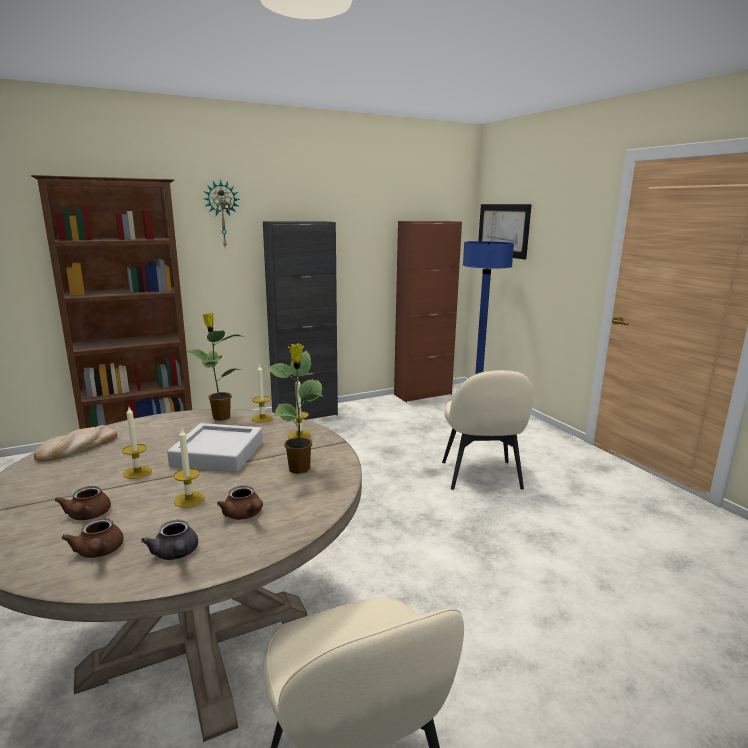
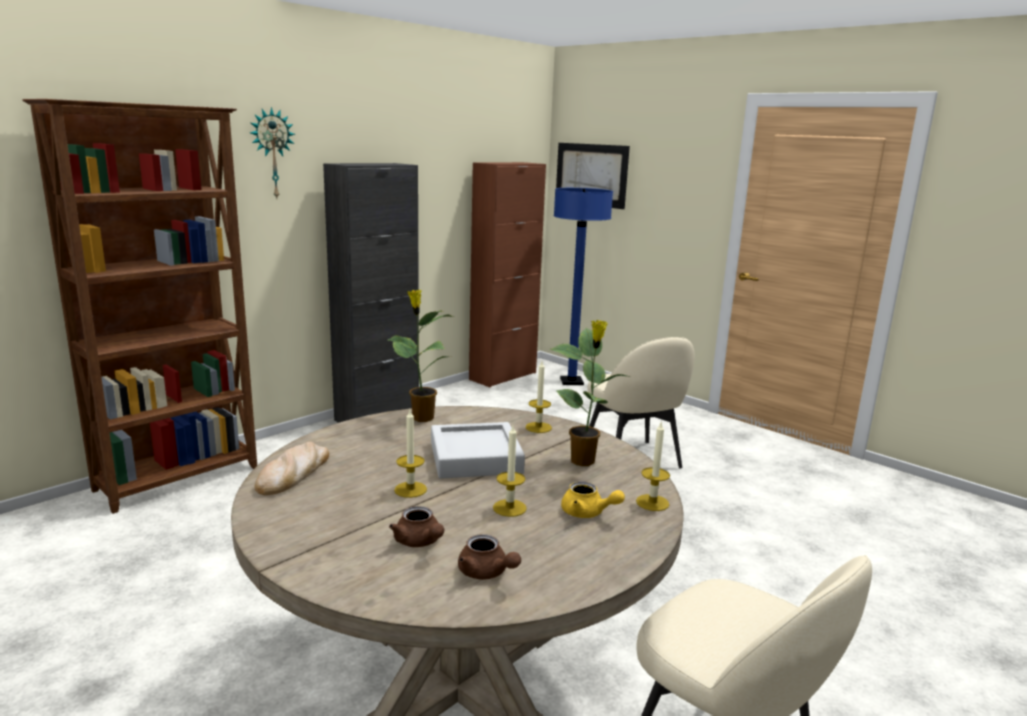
camera: 20 degrees left, 0 degrees up
(176, 554) = (569, 560): grey teapot -> none
(244, 515) = (587, 513): brown teapot -> yellow teapot
(262, 418) = (473, 414): candle -> candle (652, 502)

